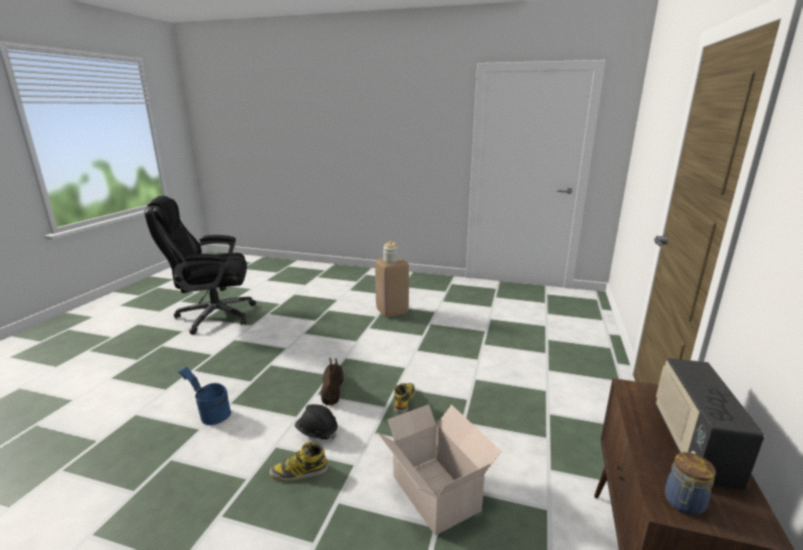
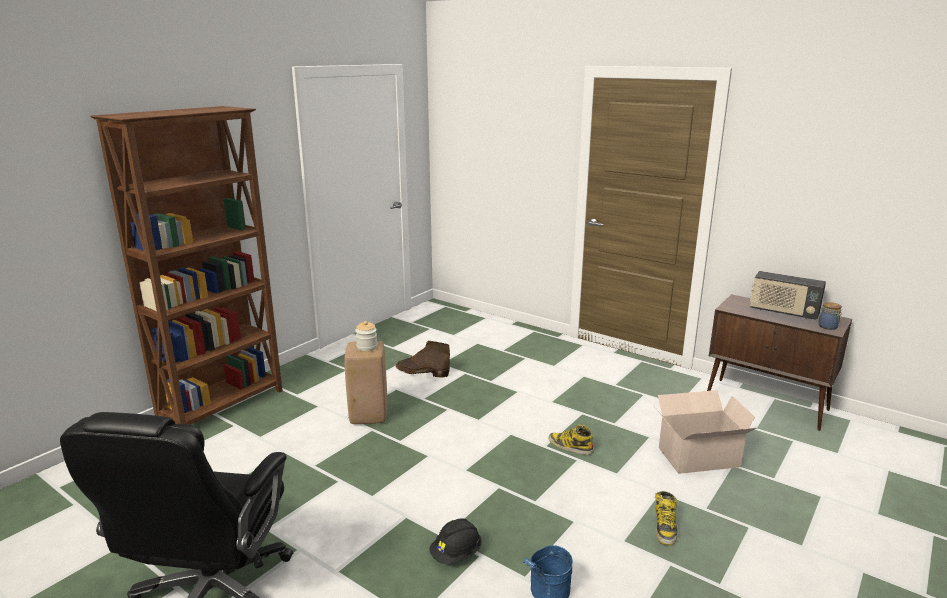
camera: 70 degrees left, 0 degrees up
(317, 432) = (606, 509): black hard hat -> black hard hat (456, 554)
(332, 386) = (525, 488): brown boot -> brown boot (422, 372)
(374, 274) = (223, 406): none -> brown bookcase

